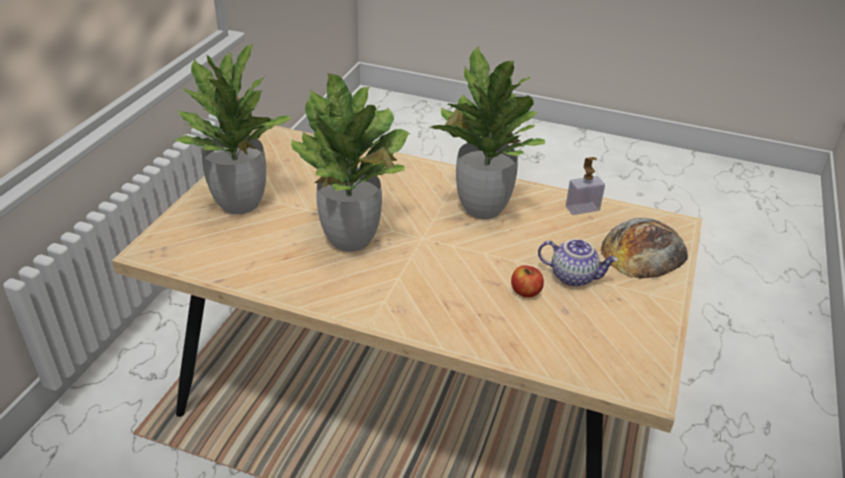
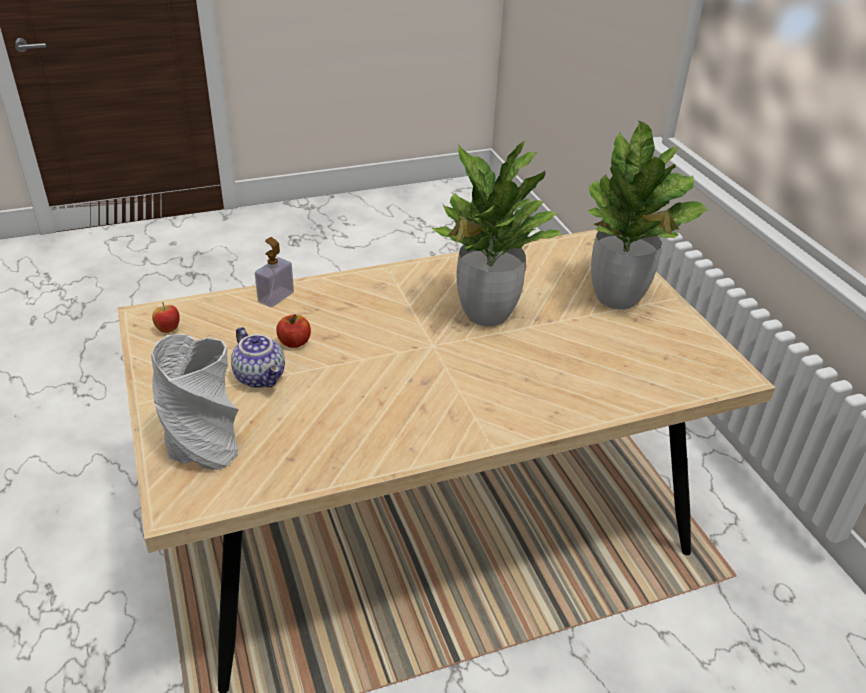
camera: 140 degrees right, 0 degrees up
(482, 208) = (416, 405): potted plant -> none
(573, 276) = (261, 377): teapot -> teapot turned 105 degrees counterclockwise
(582, 208) = (308, 466): soap dispenser -> soap dispenser (276, 297)
(630, 360) = (168, 330): none -> apple
(644, 250) = (203, 444): bread -> grey vase

